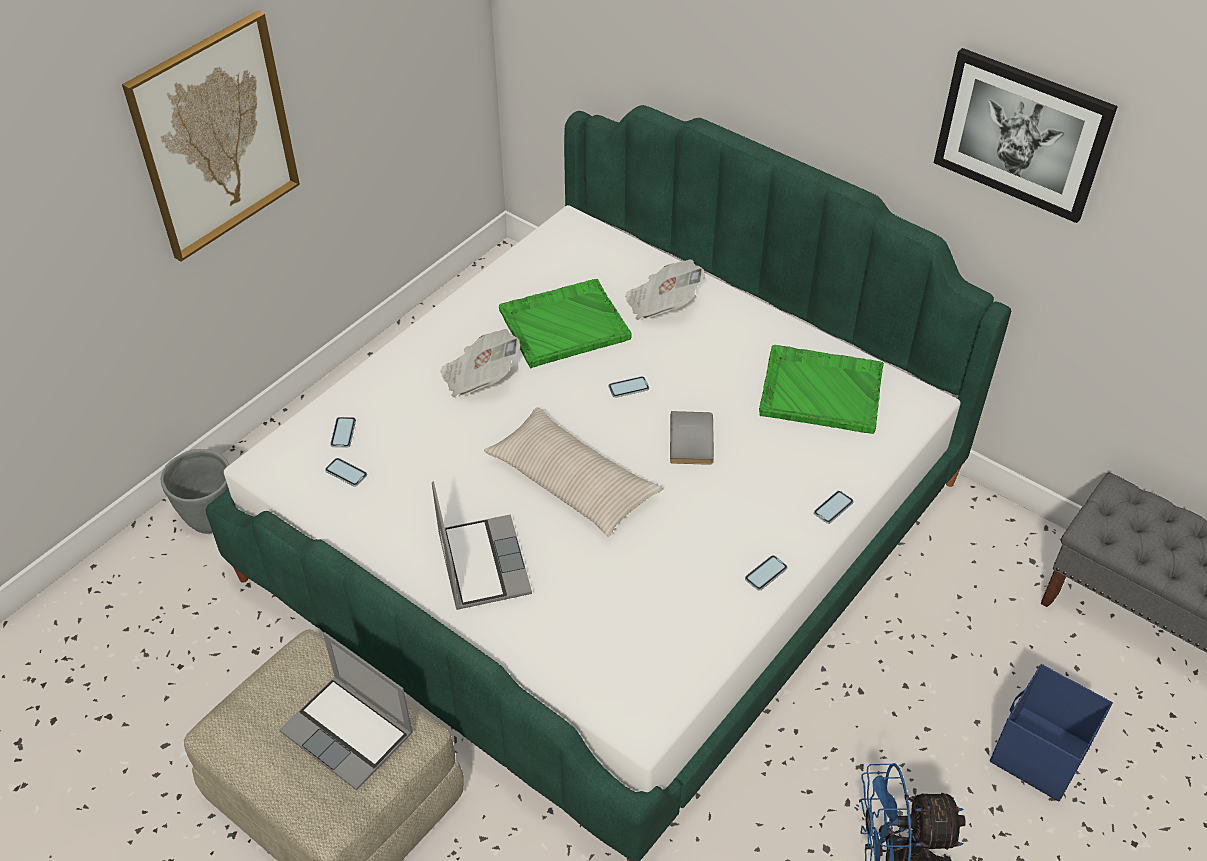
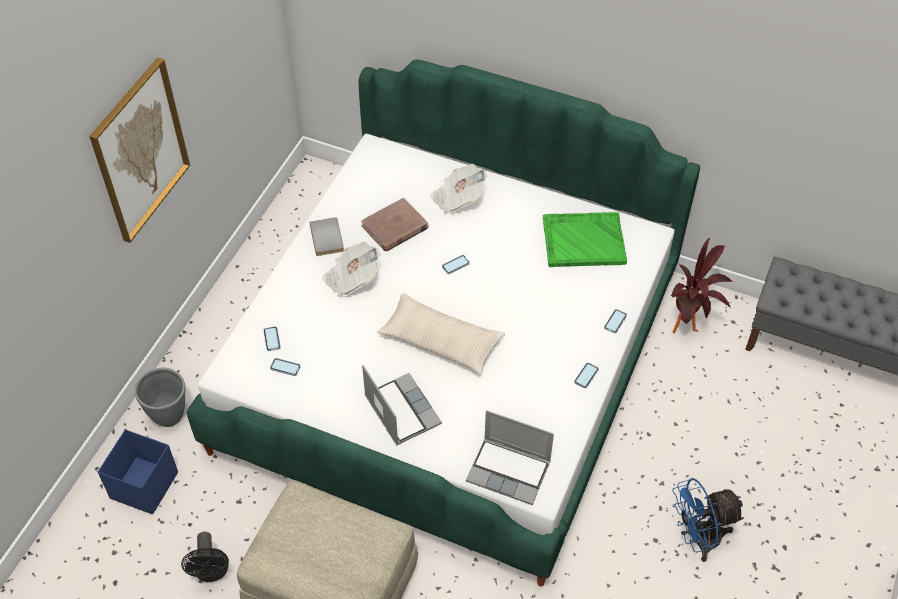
camera: 15 degrees left, 5 degrees up
(183, 738) = (212, 572): none -> black fan
(350, 733) = (349, 542): laptop -> laptop (509, 471)
(563, 325) = (395, 227): green tray -> brown book
(694, 440) = (511, 293): grey book -> grey book (328, 237)
(963, 555) = (689, 327): none -> potted plant
(1022, 134) = (696, 58): picture -> none
(1038, 754) = (767, 449): blue storage box -> blue storage box (143, 486)

